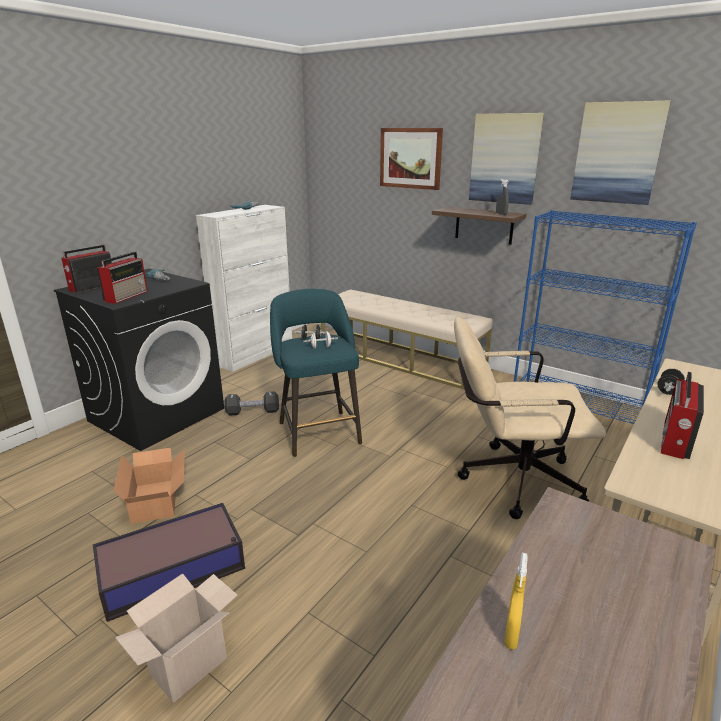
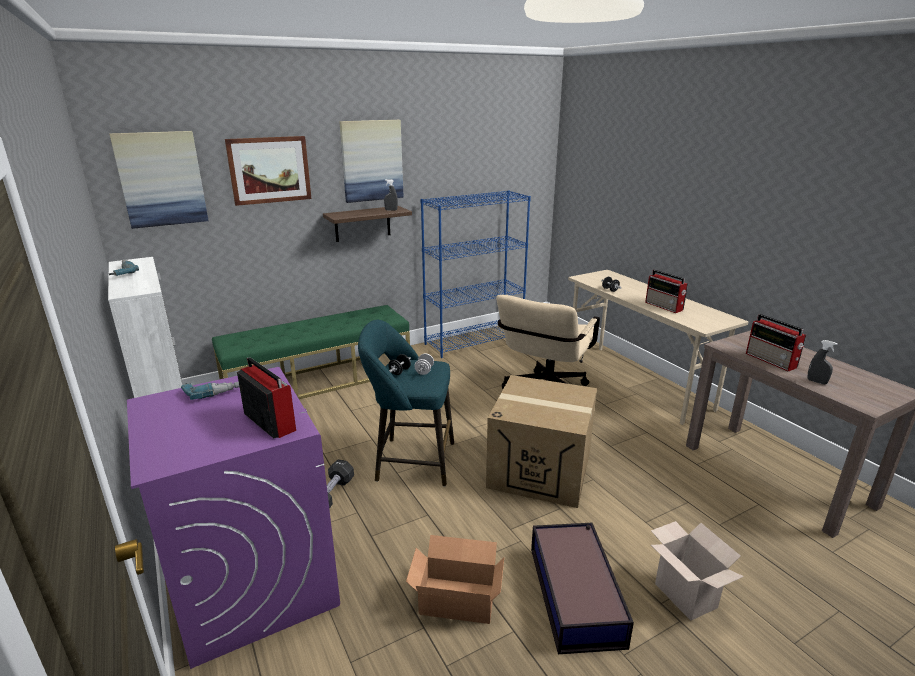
camera: 65 degrees left, 0 degrees up
(91, 287) = (172, 448): radio -> radio (772, 361)
(157, 414) = (253, 580): black washing machine -> purple washing machine
(356, 507) = (540, 470): none -> cardboard box
(401, 358) = (319, 380): beige bench -> green bench
(511, 635) = (816, 382): yellow spray bottle -> grey spray bottle
(617, 153) = (455, 148): picture -> picture (161, 179)

